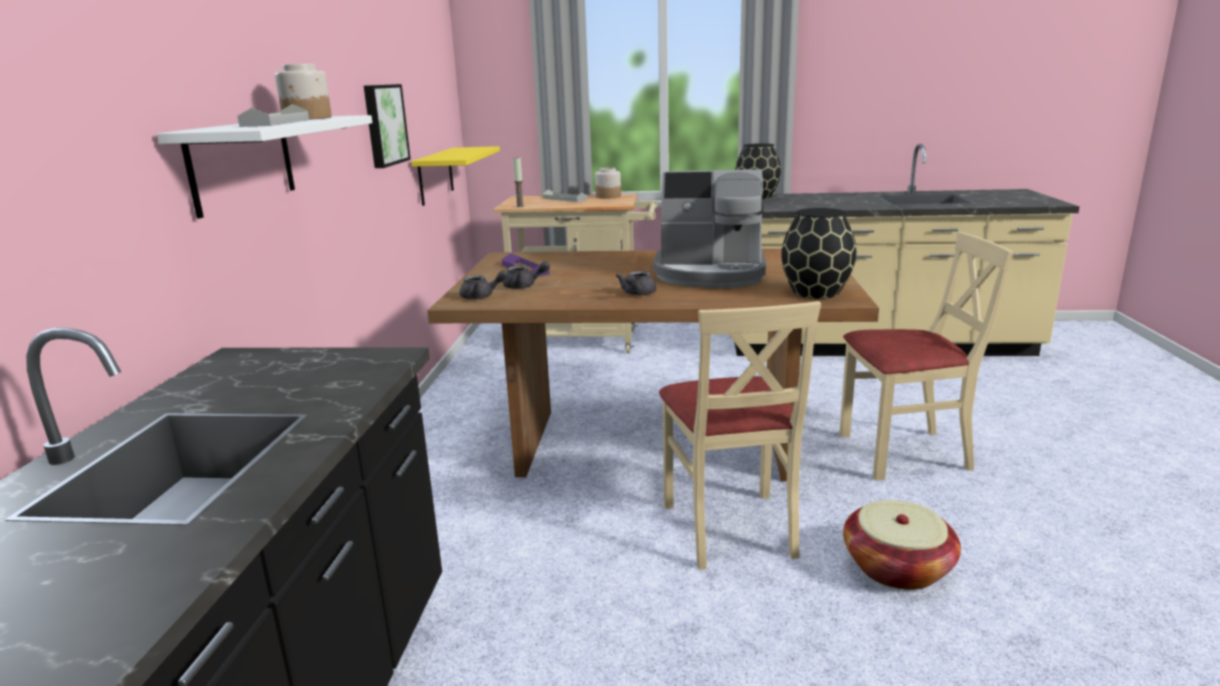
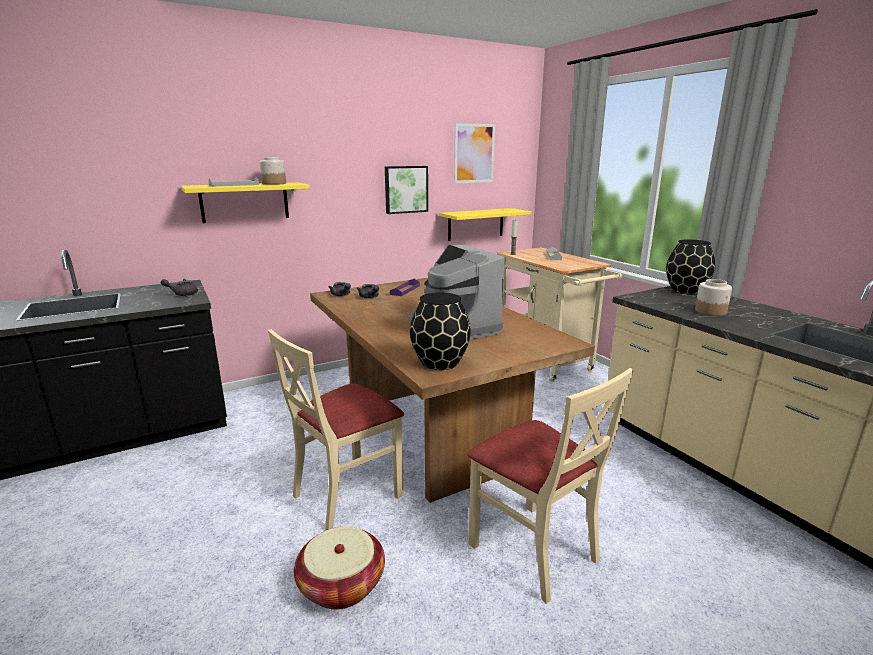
camera: 55 degrees right, 0 degrees up
(242, 164) = (245, 202): white shelf -> yellow shelf
(421, 65) = (474, 153): none -> picture
(608, 196) = (584, 261): jar -> jar (711, 311)
(637, 294) = (380, 320): grey teapot -> grey teapot (182, 294)

